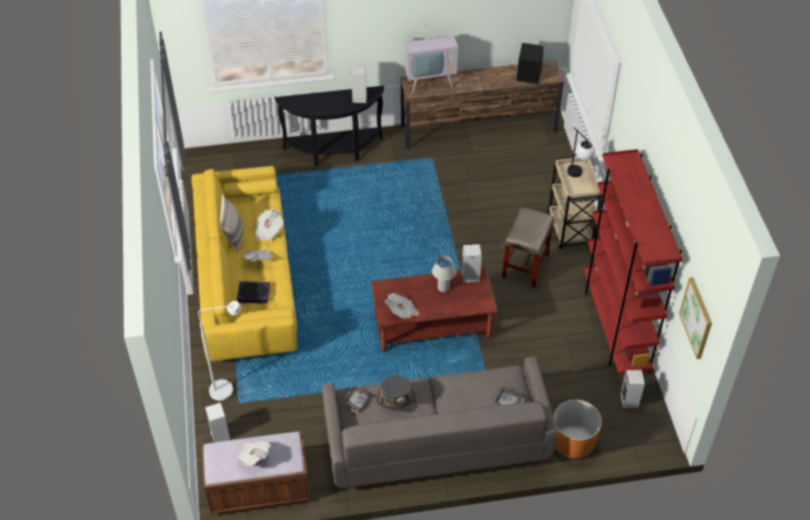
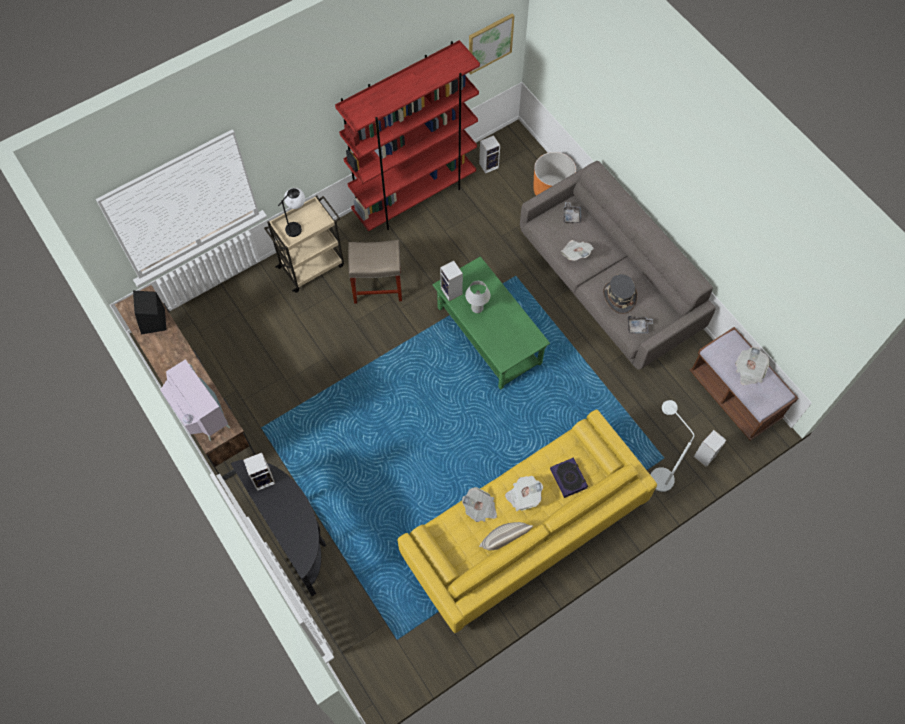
camera: 115 degrees left, 15 degrees up
(402, 312) = (524, 330): newspaper -> newspaper (575, 254)
(432, 325) = (489, 336): brown coffee table -> green coffee table

